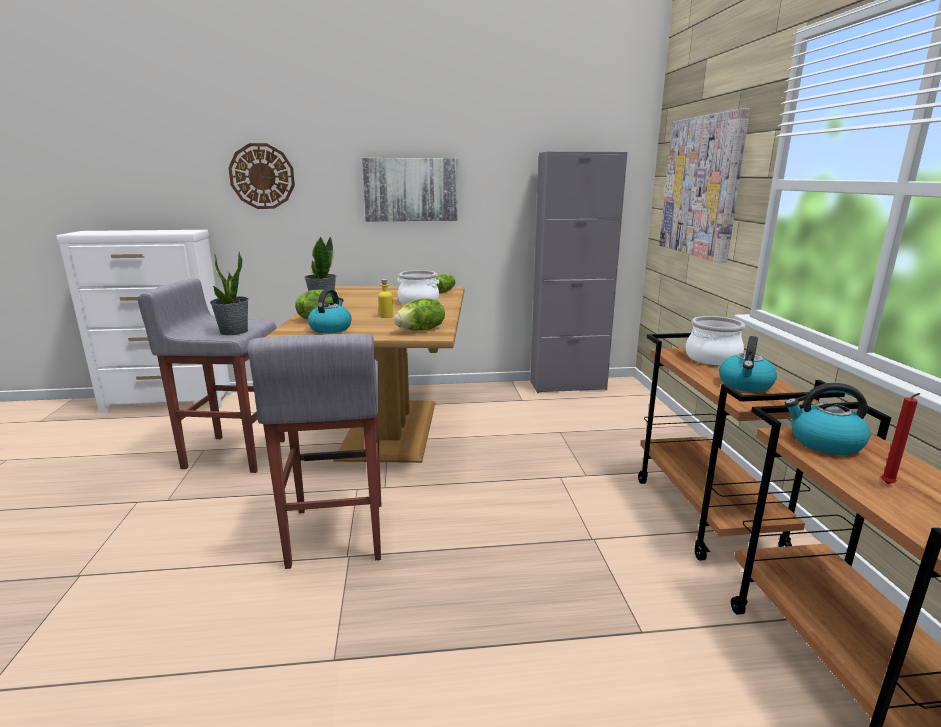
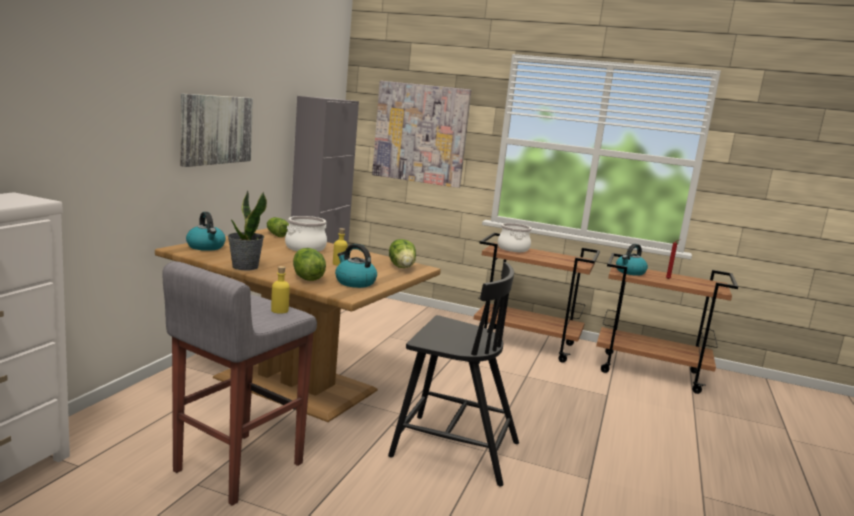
camera: 65 degrees left, 5 degrees down
(234, 332) = (279, 310): potted plant -> yellow bottle
(262, 176) = (83, 112): wall clock -> none
(335, 534) = (453, 448): grey stool -> black chair
(745, 385) = (557, 258): kettle -> kettle (206, 247)

